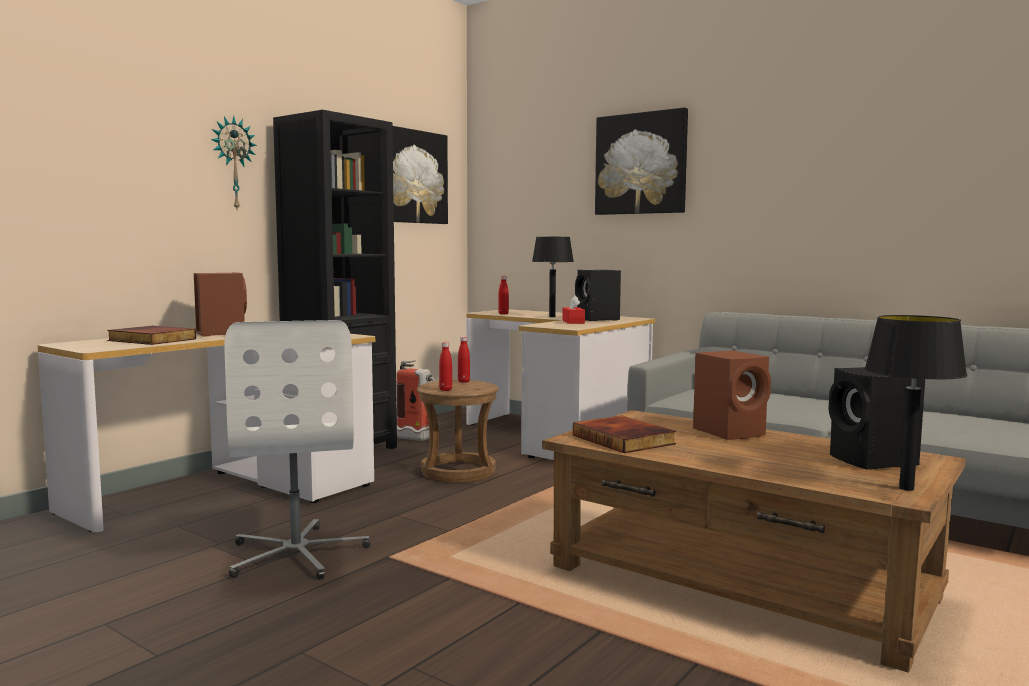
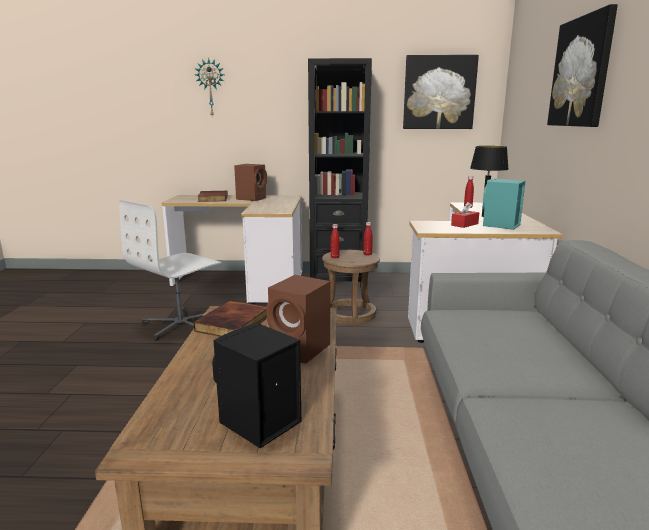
camera: 55 degrees right, 10 degrees up
(232, 163) = (285, 97): wall clock -> wall clock (211, 88)
(419, 439) = (390, 286): fire extinguisher -> none
(598, 319) = (500, 226): black speaker -> turquoise speaker
(907, 488) = (166, 451): black table lamp -> none

